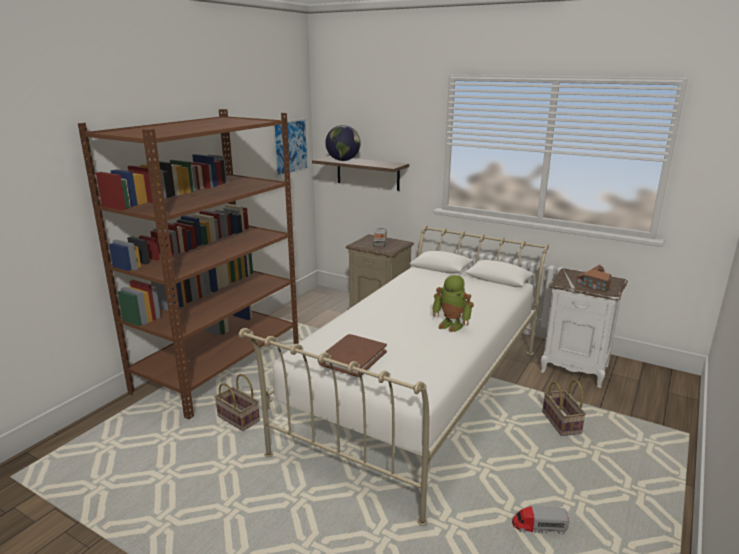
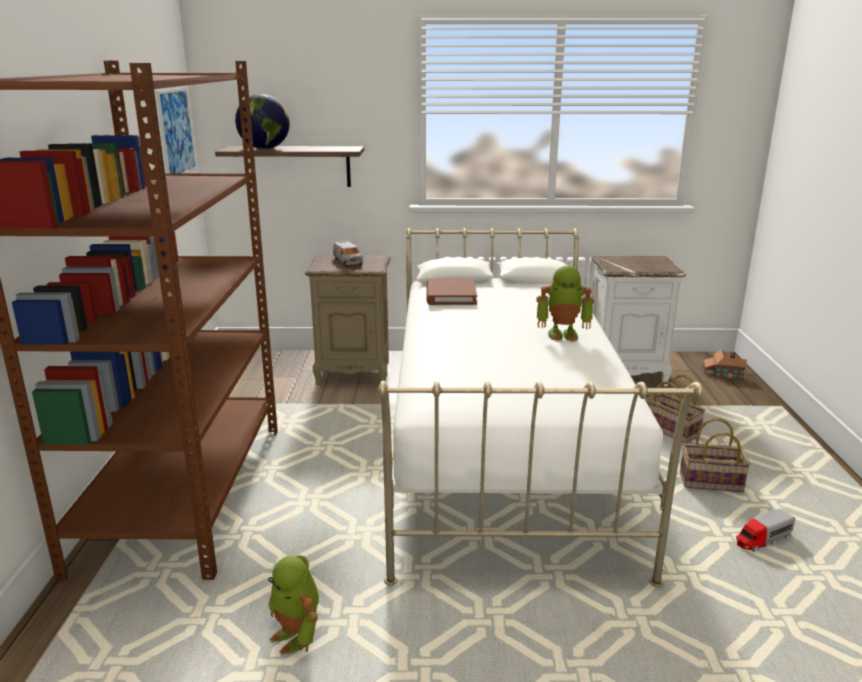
camera: 30 degrees left, 0 degrees up
(196, 466) = (297, 638): none -> toy robot
(237, 419) = (290, 553): basket -> basket (709, 483)
(352, 358) = (507, 396): brown book -> brown book (450, 295)
(593, 285) = (647, 266): toy house -> toy house (722, 373)

